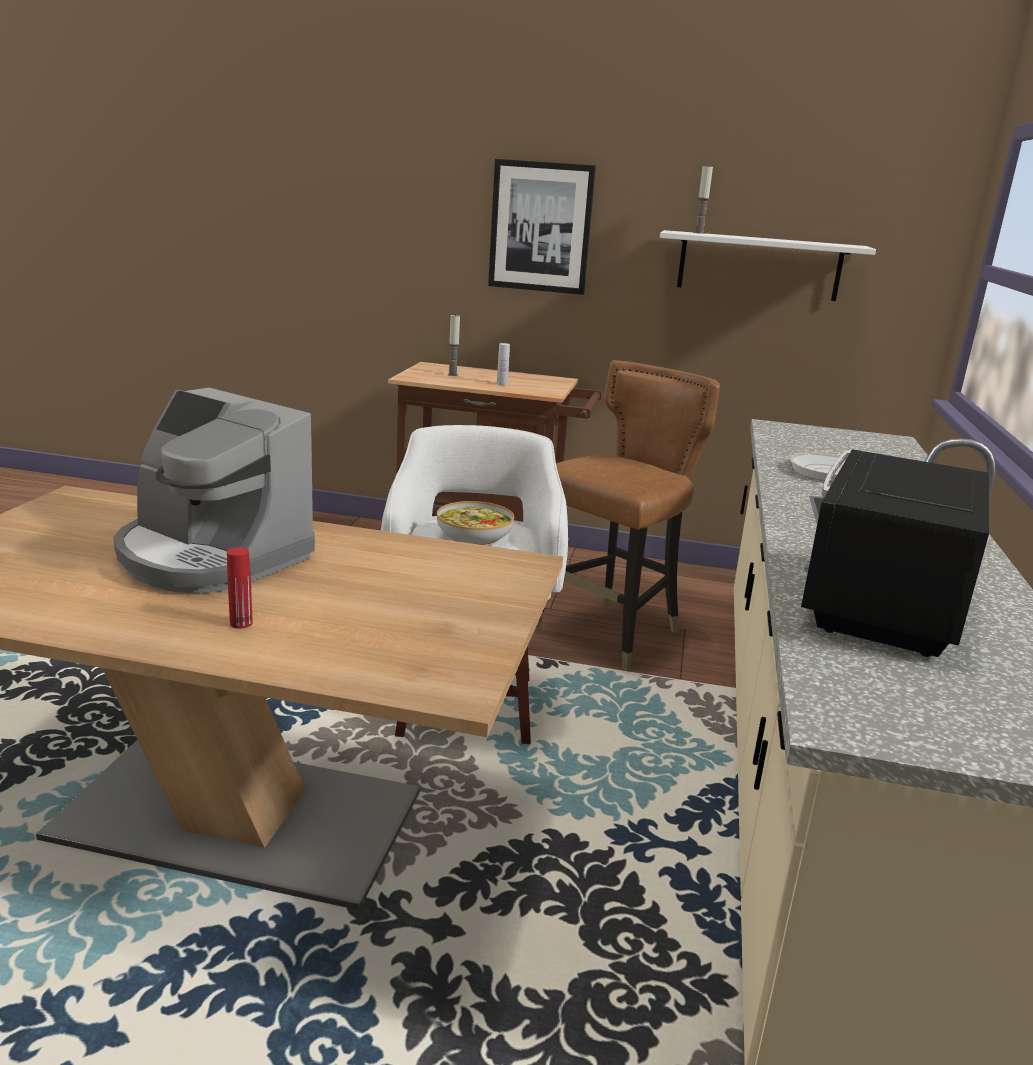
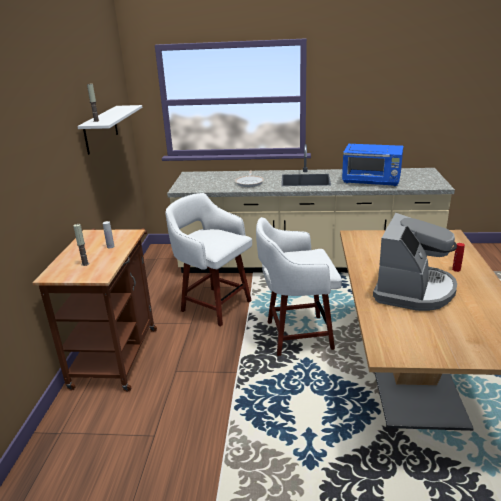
camera: 95 degrees left, 5 degrees up
(474, 537) = (305, 260): bowl -> none
(540, 227) = (43, 149): picture -> none
(609, 633) = (214, 305): brown chair -> white stool
(880, 607) = (372, 181): black microwave -> blue microwave

